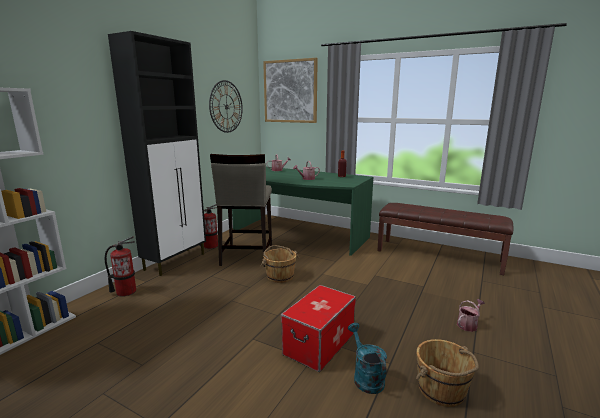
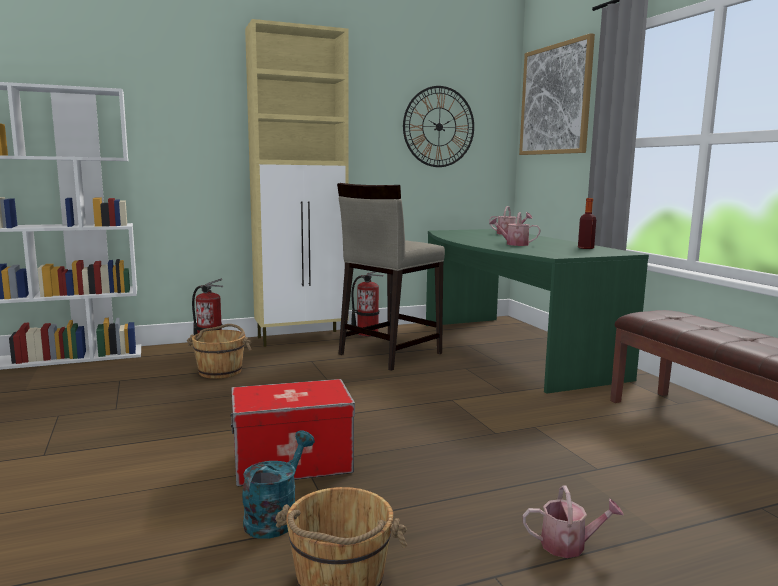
camera: 40 degrees right, 5 degrees down
(176, 261) = (302, 338): black cabinet -> beige cabinet
(280, 276) = (388, 384): brown bucket -> brown bucket (220, 371)

